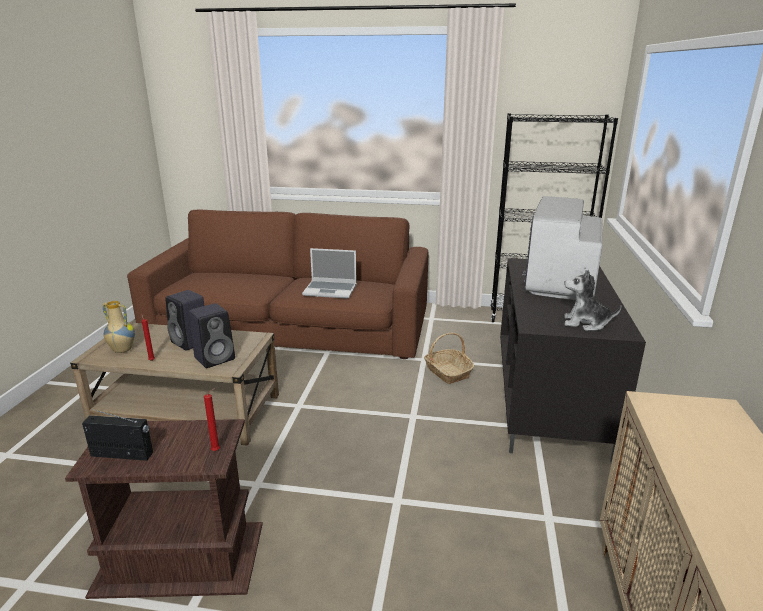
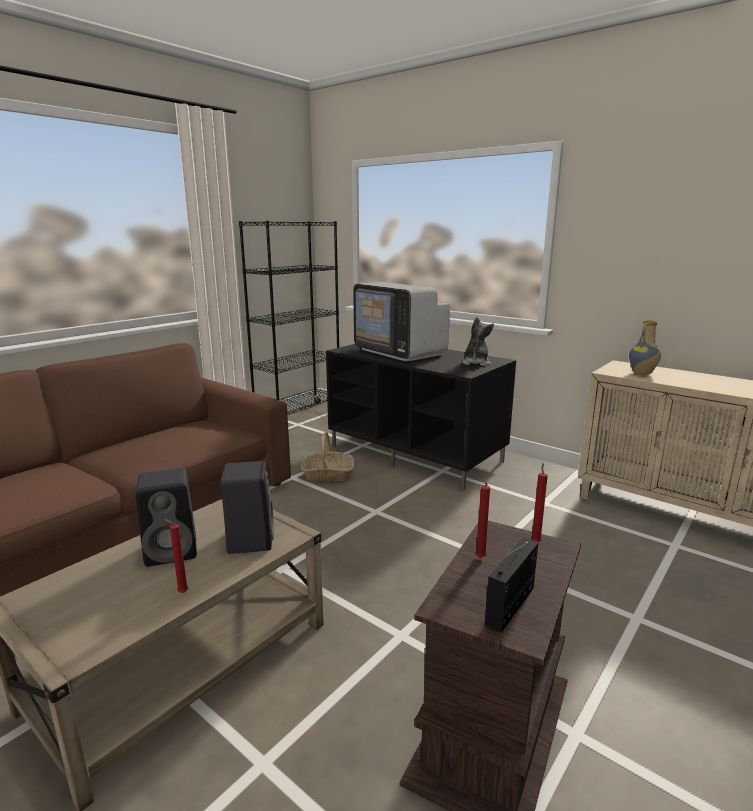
camera: 60 degrees left, 5 degrees down
(122, 350) = (98, 619): vase -> vase (642, 373)
(180, 430) = (480, 559): none -> red candle
(331, 290) = (177, 442): laptop -> none
(585, 323) = (476, 363): plush toy -> plush toy turned 150 degrees clockwise

